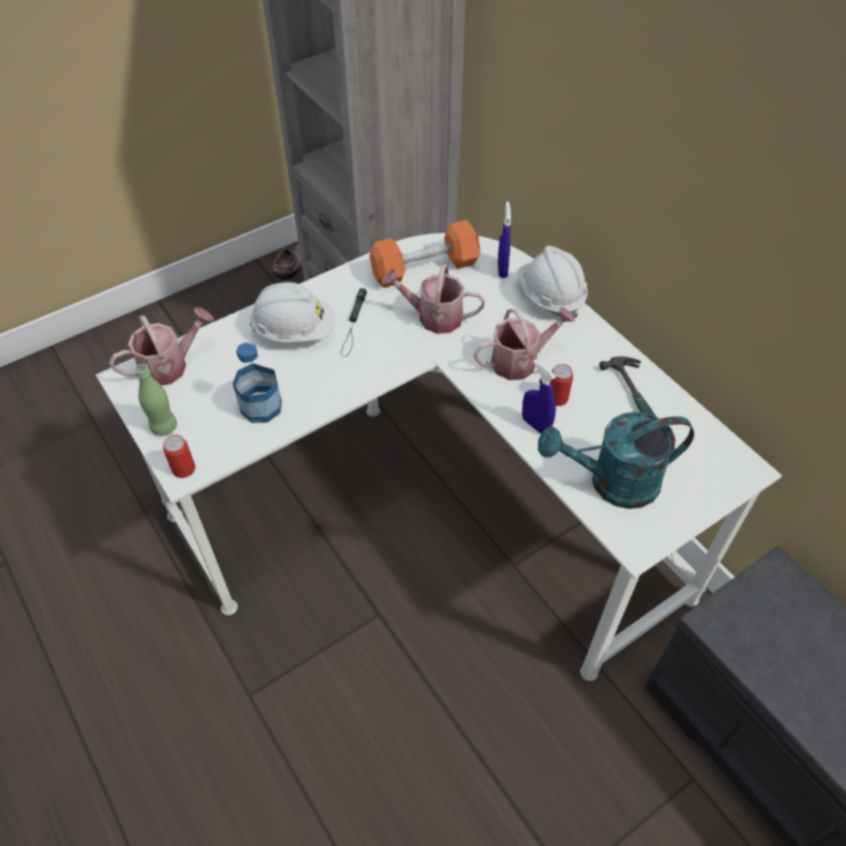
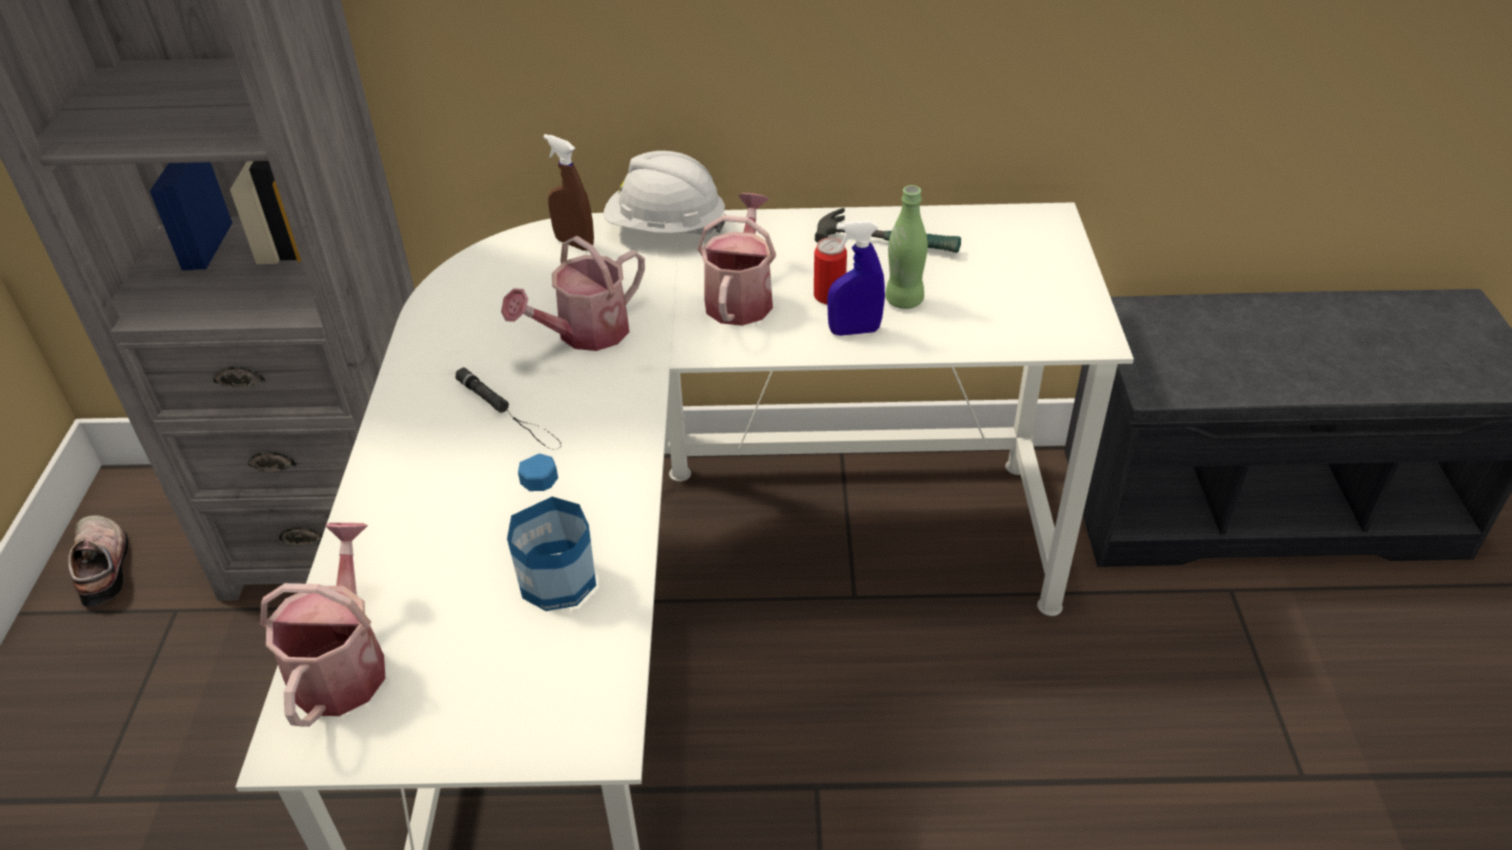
camera: 55 degrees left, 10 degrees down
(164, 427) = (472, 725): green bottle -> green bottle (904, 300)
(184, 469) = (589, 733): can -> none
(294, 331) = (448, 479): white hard hat -> none
(425, 268) = (489, 304): orange dumbbell -> none
(502, 269) = (574, 243): blue spray bottle -> brown spray bottle
(612, 483) = (991, 314): turquoise watering can -> none

